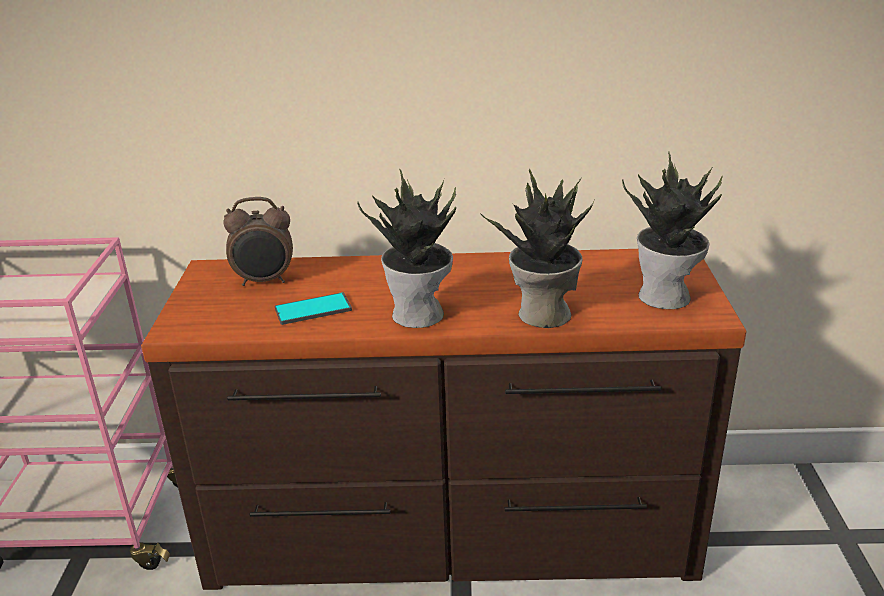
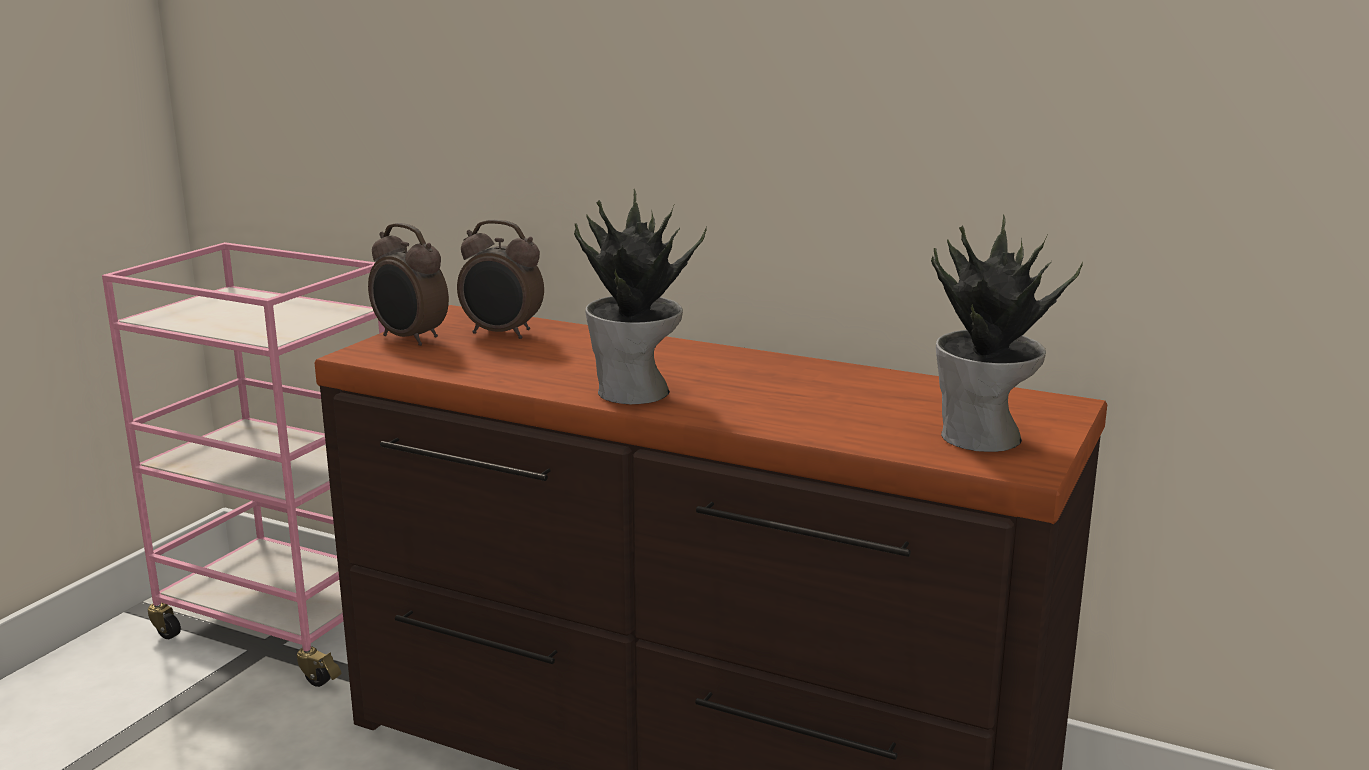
camera: 25 degrees right, 10 degrees down
(198, 303) = (410, 339): none -> alarm clock
(313, 309) = (521, 366): phone -> none
(542, 315) = (786, 422): potted plant -> none

